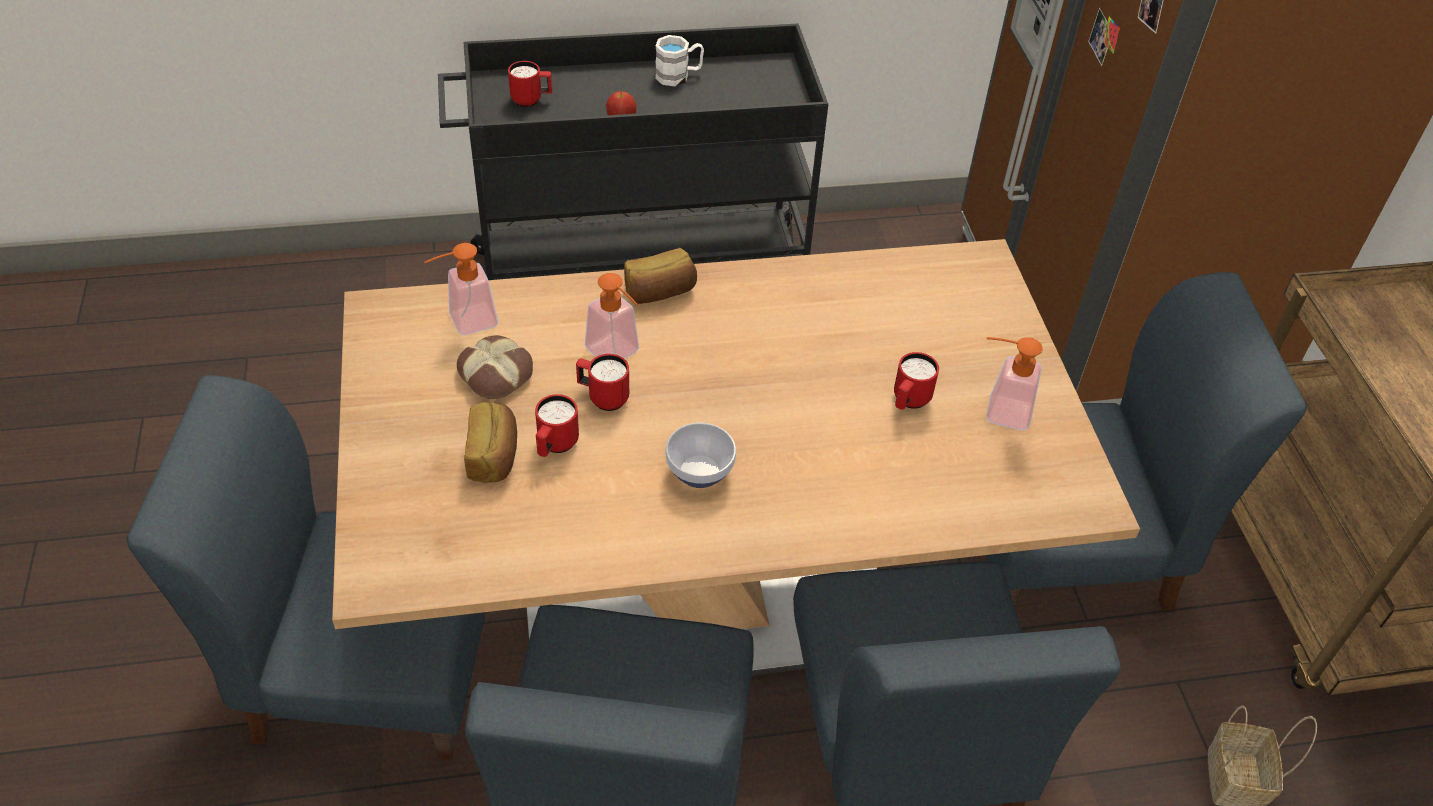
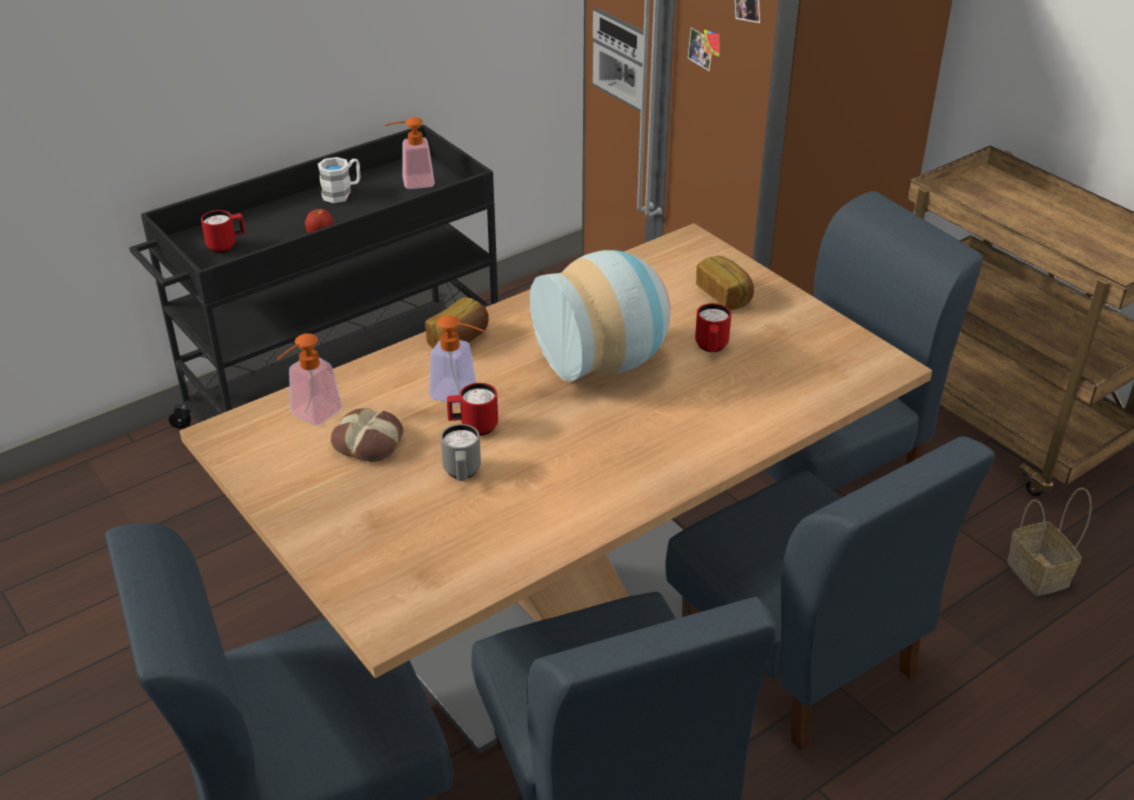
camera: 25 degrees left, 10 degrees down
(494, 456) = (416, 499): bread -> bread (725, 295)
(555, 446) = (462, 474): red mug -> grey mug
(702, 472) = (595, 449): bowl -> none
(786, 374) = (605, 362): none -> vase
(999, 411) = (780, 332): soap dispenser -> soap dispenser (411, 183)

